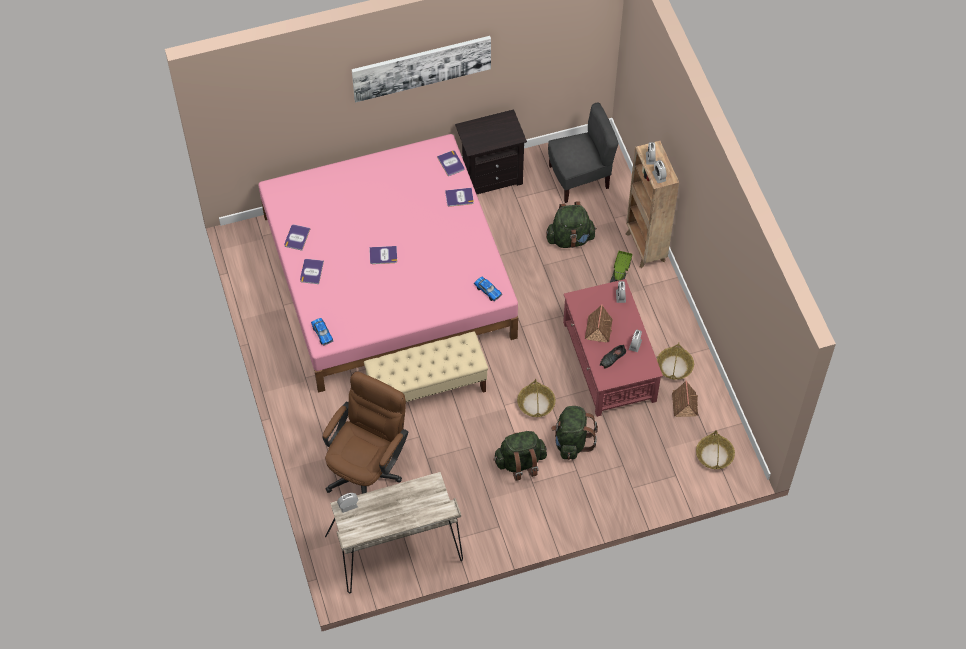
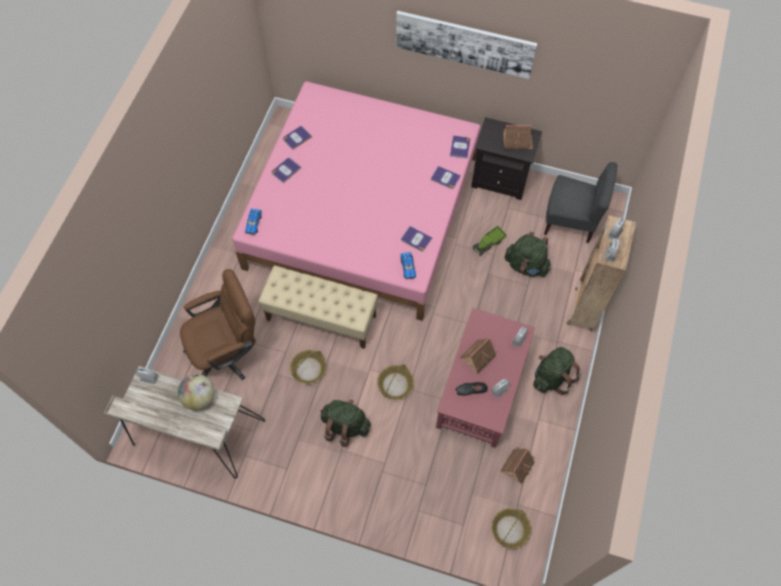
camera: 35 degrees right, 5 degrees up
(383, 255) = (349, 189): book -> book (416, 239)
(405, 493) = (199, 397): none -> globe
(499, 130) = (517, 141): none -> toy house
(572, 441) = (399, 435): green backpack -> green backpack (551, 377)
(620, 272) = (547, 317): toy truck -> toy truck (488, 244)
(674, 367) = (533, 427): basket -> basket (308, 369)

